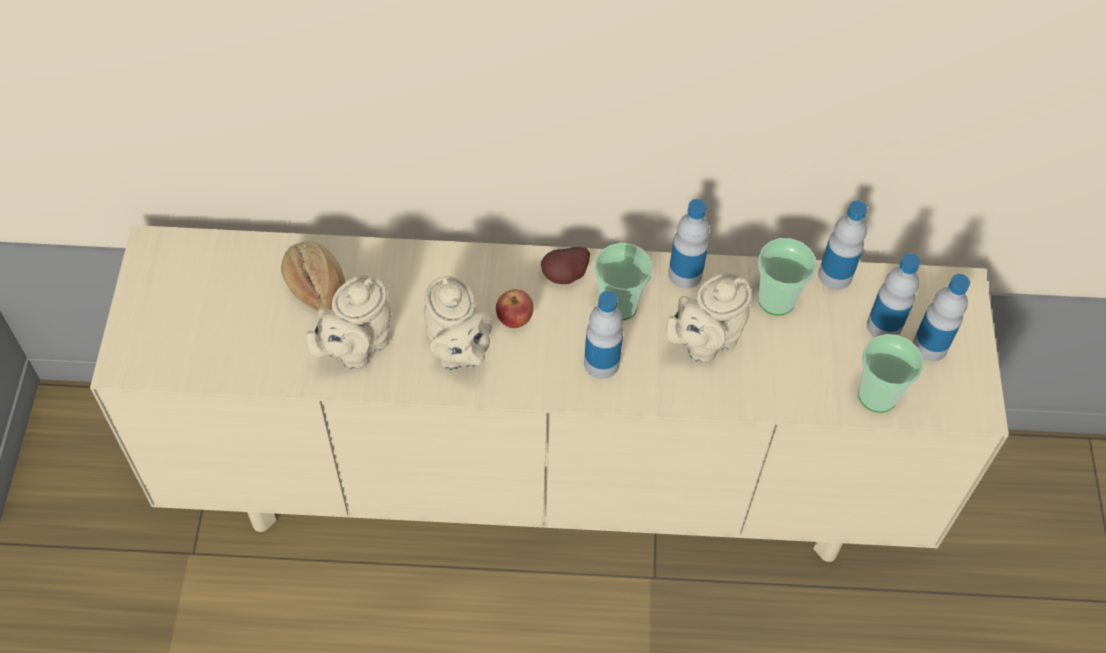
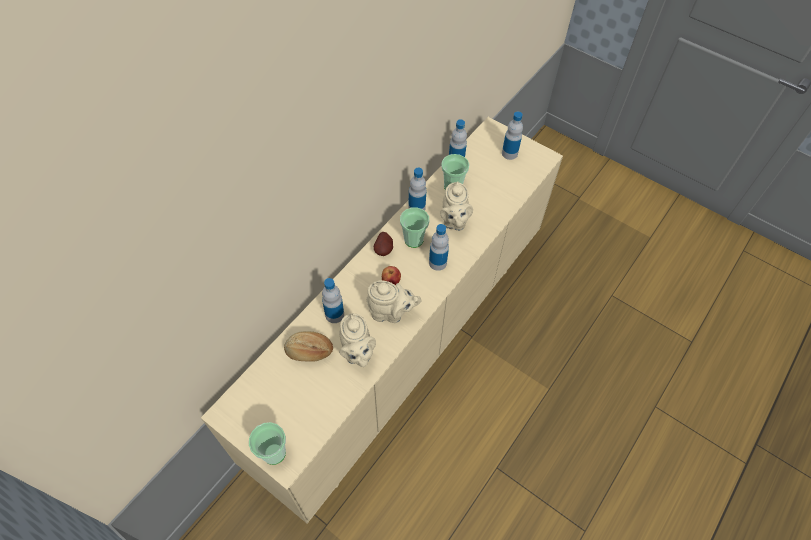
camera: 55 degrees left, 0 degrees up
(877, 395) = (519, 182): cup -> cup (274, 453)
(884, 326) = (490, 161): bottle -> bottle (334, 314)

